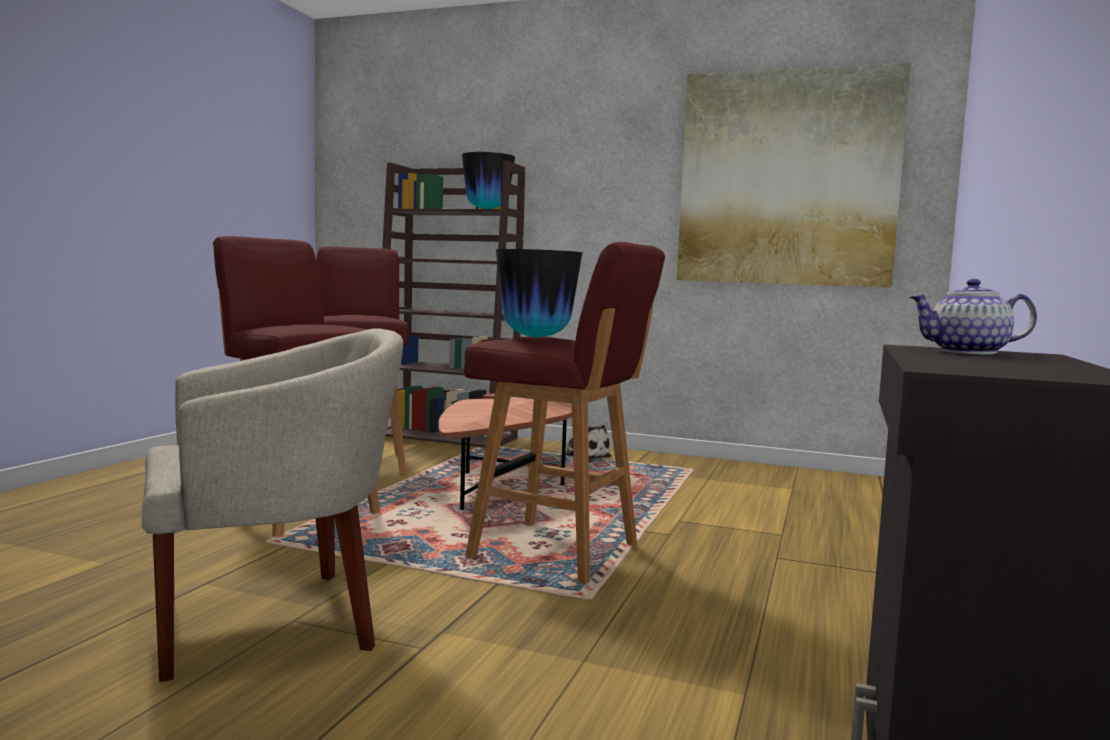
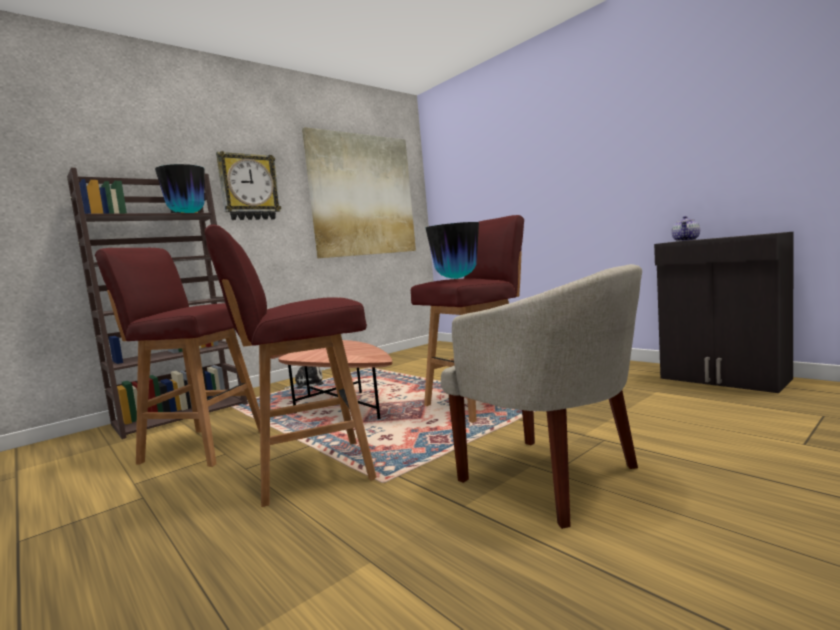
camera: 60 degrees left, 0 degrees up
(274, 621) = (553, 478): beige armchair -> beige armchair turned 135 degrees clockwise
(592, 172) = (249, 187): none -> wall clock

